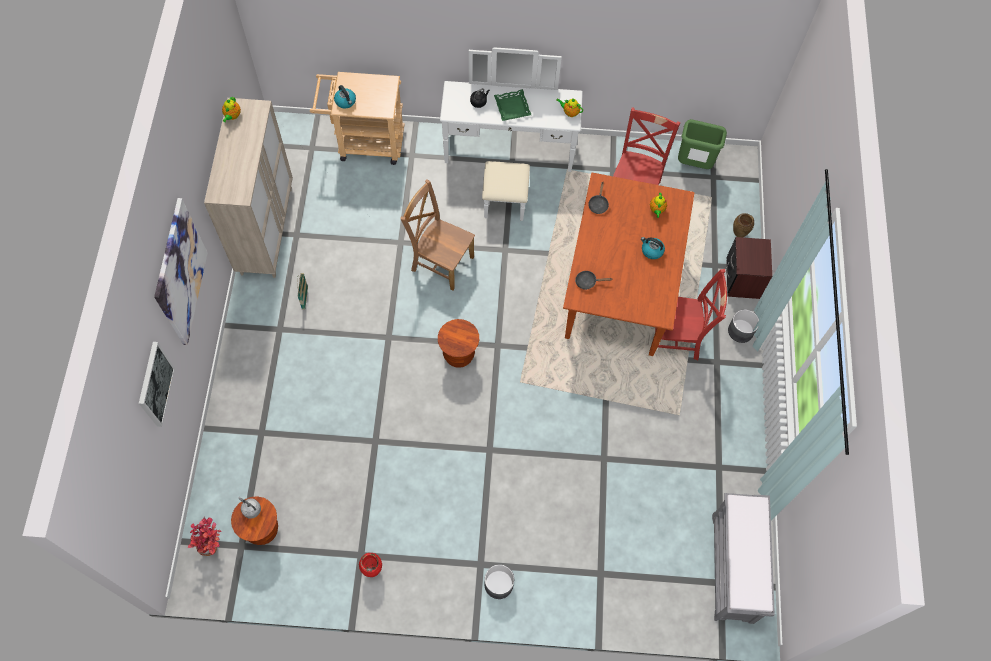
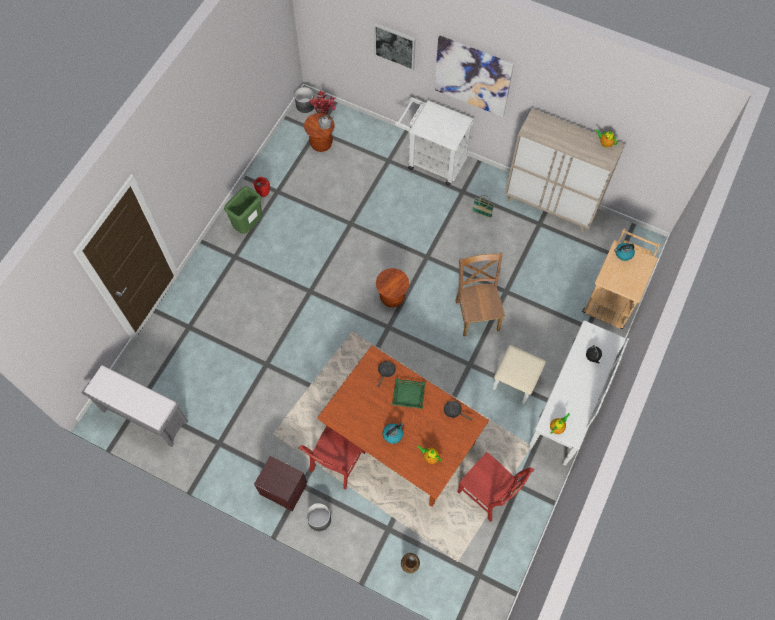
camera: 115 degrees right, 0 degrees up
(244, 380) = (432, 161): none -> white cart
(440, 262) = (477, 313): brown chair -> brown chair turned 60 degrees counterclockwise
(498, 584) = (216, 262): grey planter -> grey planter (305, 105)
(512, 107) = (578, 381): green tray -> green tray (408, 395)
(693, 164) = (498, 562): green trash can -> green trash can (248, 225)
(742, 279) = (365, 546): brown nightstand -> brown nightstand (283, 489)

